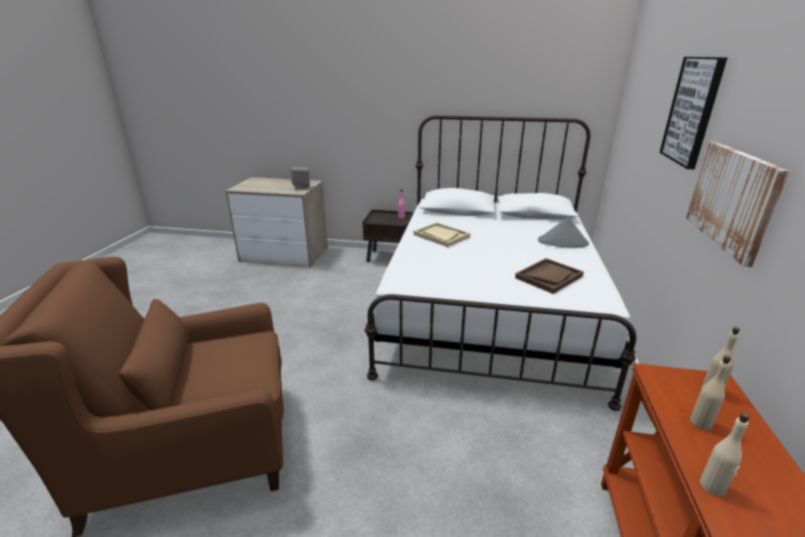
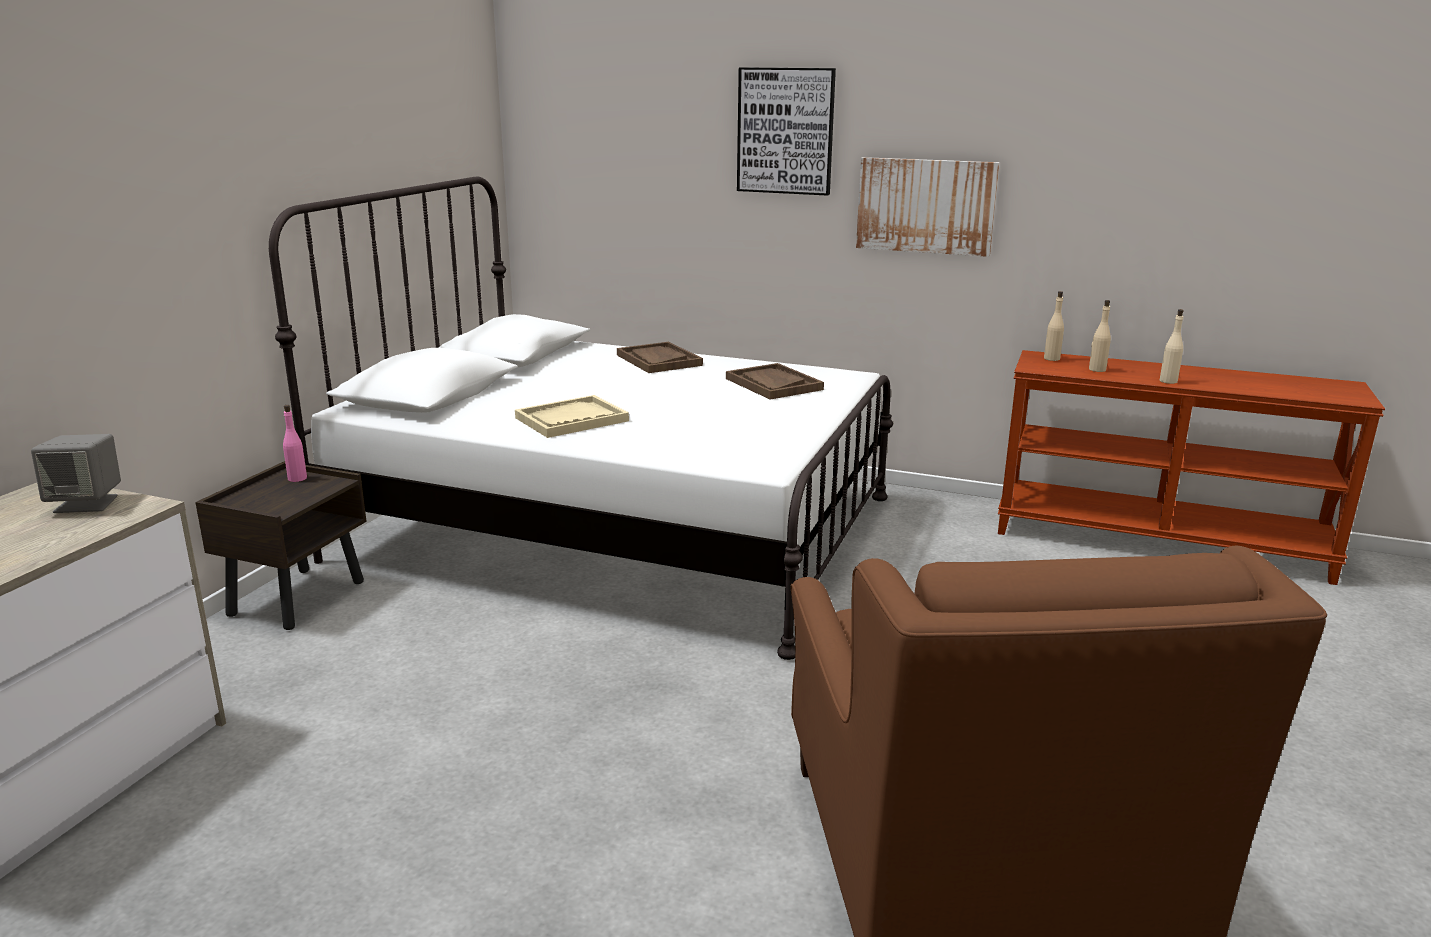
camera: 80 degrees left, 5 degrees down
(563, 242) = (658, 360): grey hat -> brown tray

